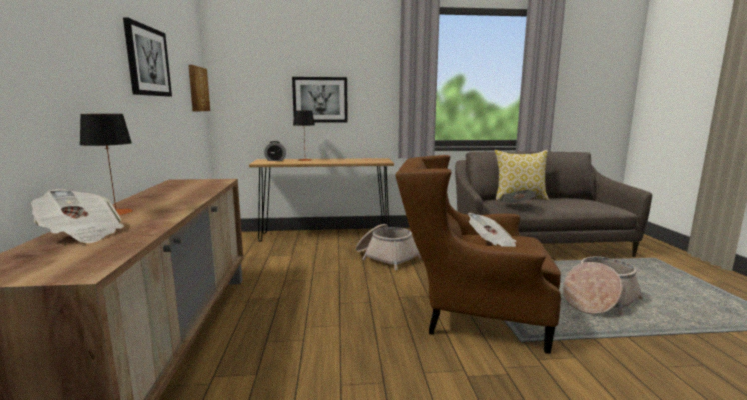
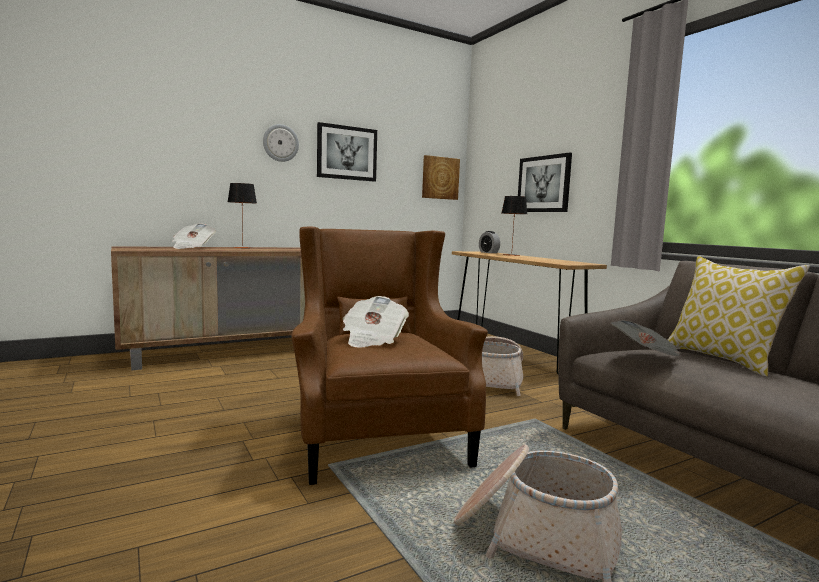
camera: 65 degrees right, 5 degrees down
(98, 45) = (280, 143): none -> wall clock

